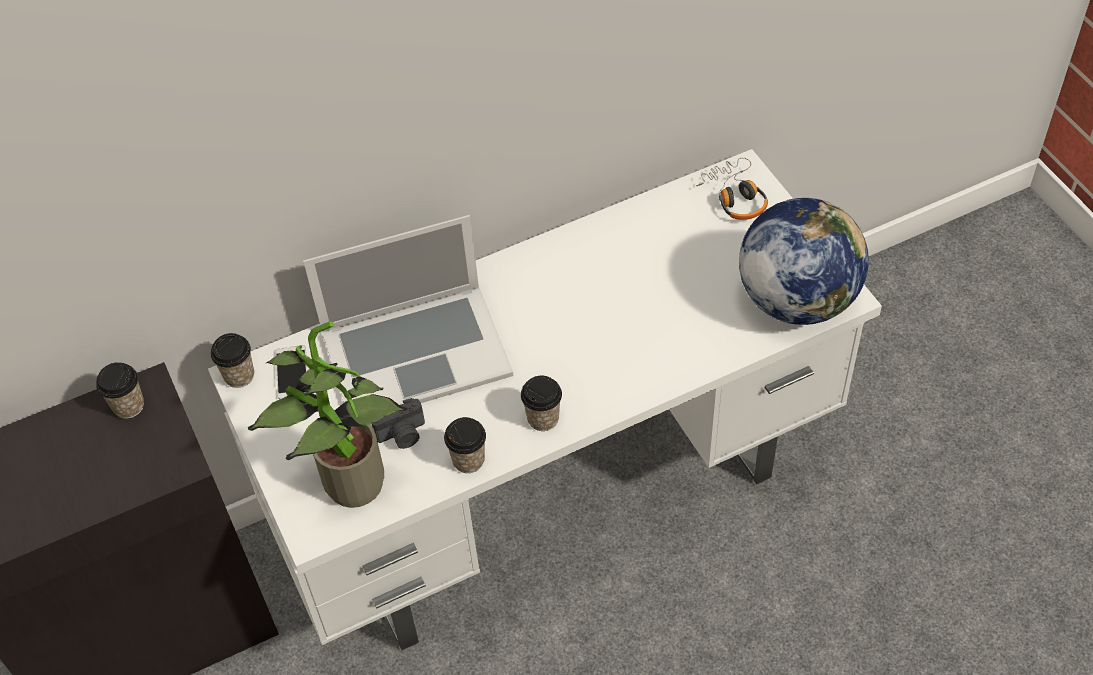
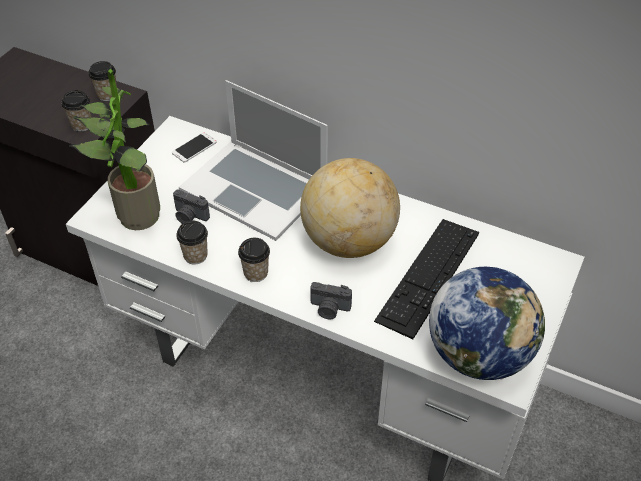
camera: 50 degrees right, 5 degrees down
(239, 376) = (174, 129): cup -> cup (81, 125)
(570, 314) = (348, 241): none -> globe
(646, 383) = (329, 309): none -> camera
(673, 278) = (428, 276): none -> keyboard
(735, 197) = (532, 270): headphones -> none

